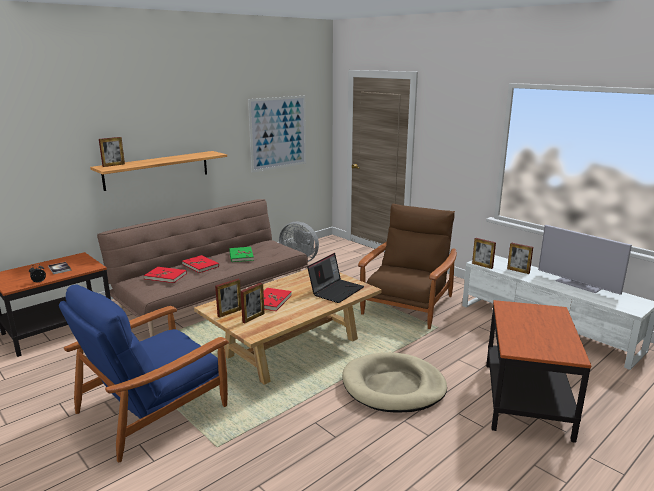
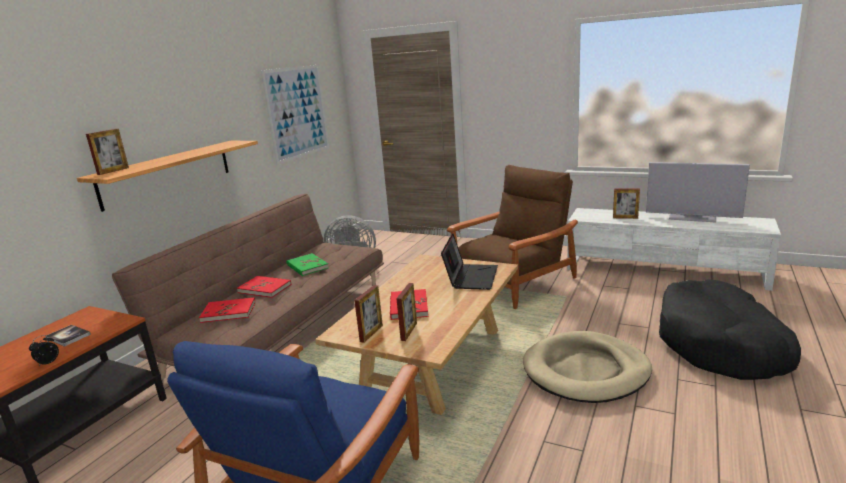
camera: 20 degrees left, 0 degrees up
(407, 306) = (514, 282): brown armchair -> brown armchair turned 45 degrees clockwise
(482, 265) = (587, 220): picture frame -> none
(525, 399) = (721, 345): side table -> black dog bed

